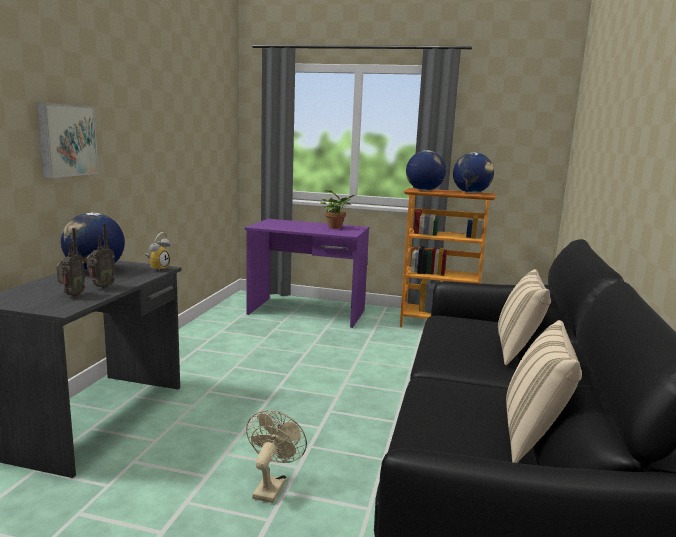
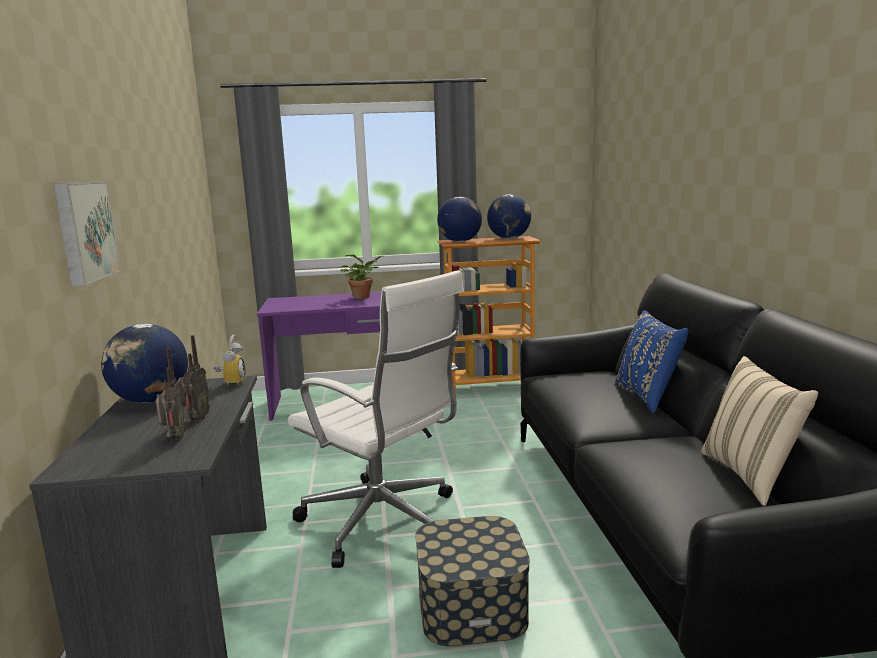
camera: 20 degrees left, 0 degrees up
(262, 406) = (383, 523): none -> white office chair
(271, 486) = (471, 607): beige fan -> storage box
(518, 351) = (648, 397): beige pillow -> blue pillow

